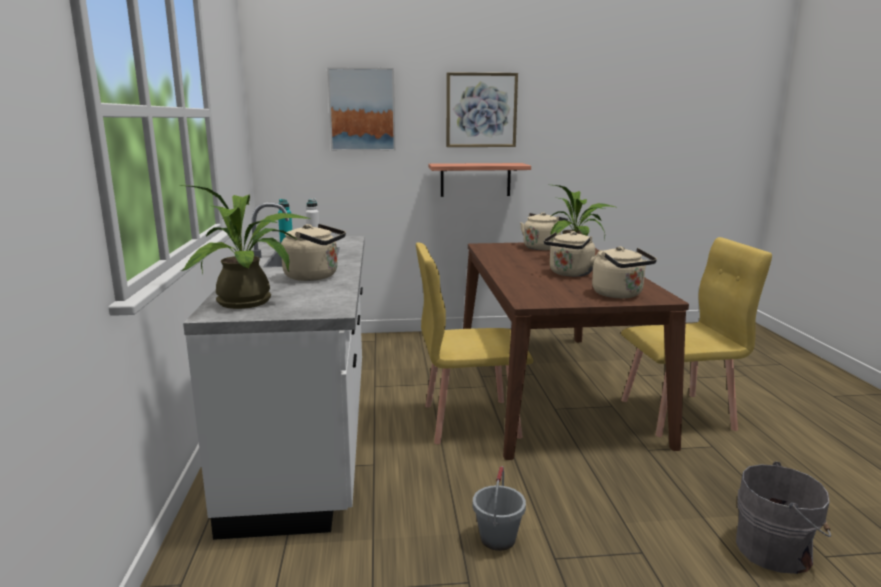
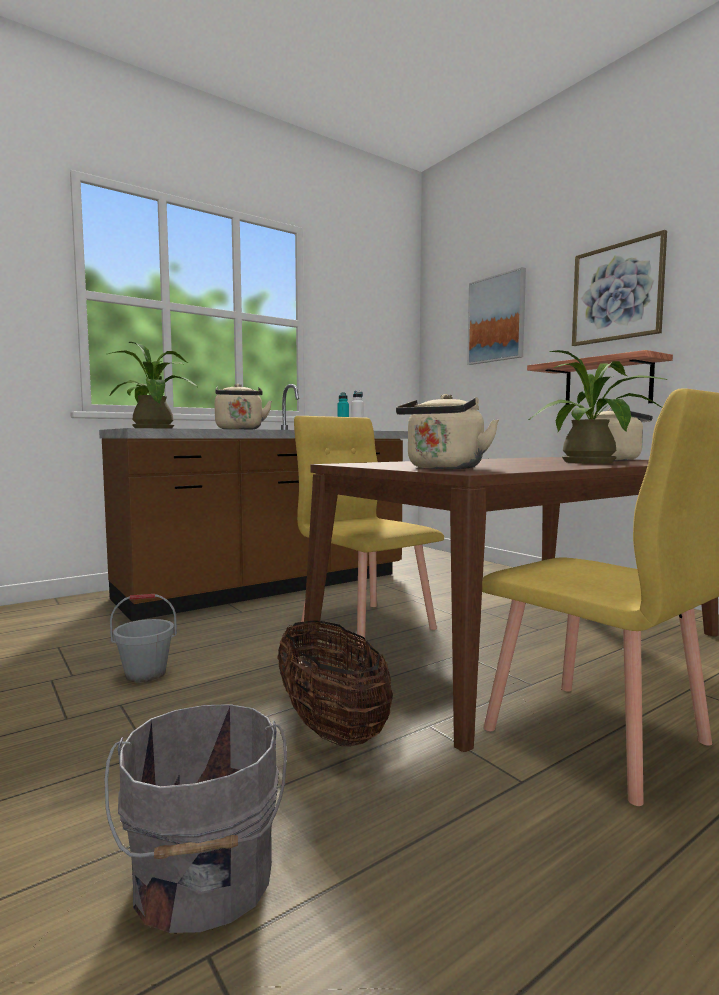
camera: 60 degrees right, 10 degrees down
(309, 436) = (267, 587): white counter -> brown counter
(570, 274) = (503, 463): beige kettle -> none
(637, 479) = (331, 728): none -> basket

